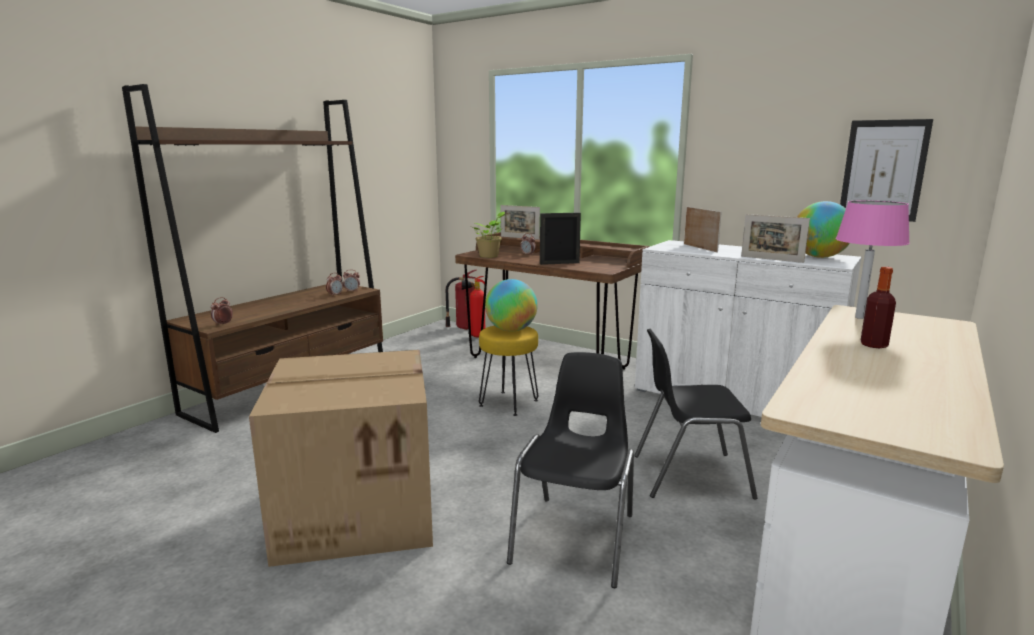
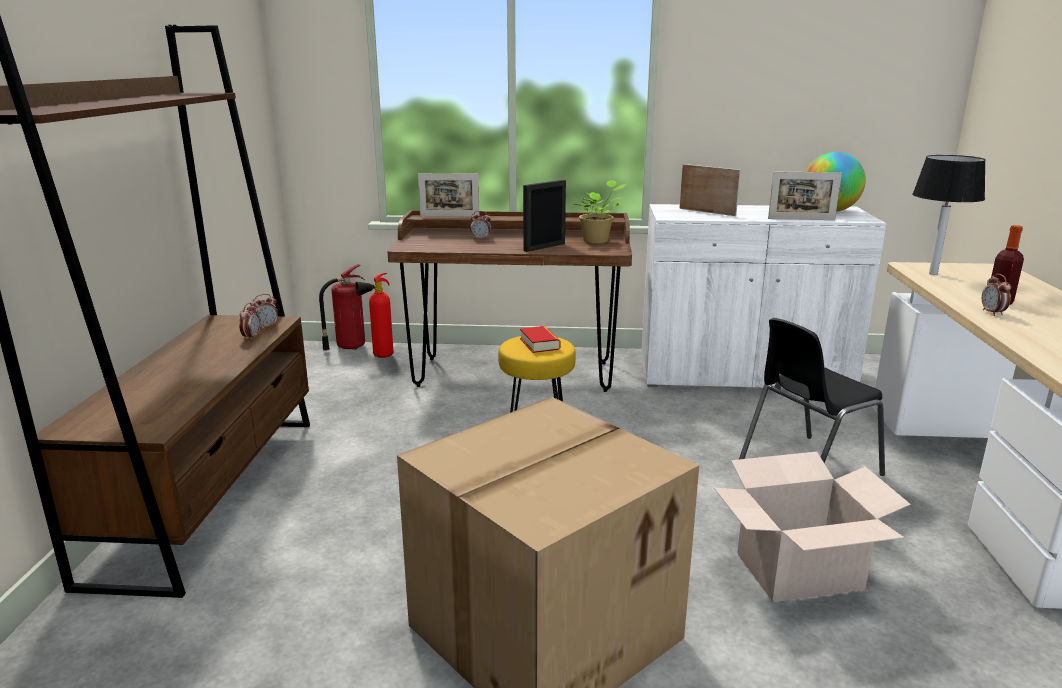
camera: 30 degrees left, 5 degrees up
(223, 324) = (160, 421): alarm clock -> alarm clock (992, 313)
(490, 256) = (439, 247): potted plant -> potted plant (597, 241)
(511, 330) = (539, 344): globe -> book
(576, 537) = (798, 570): black chair -> cardboard box
(859, 317) = (933, 273): pink table lamp -> black table lamp
(883, 170) = (865, 115): picture -> none

